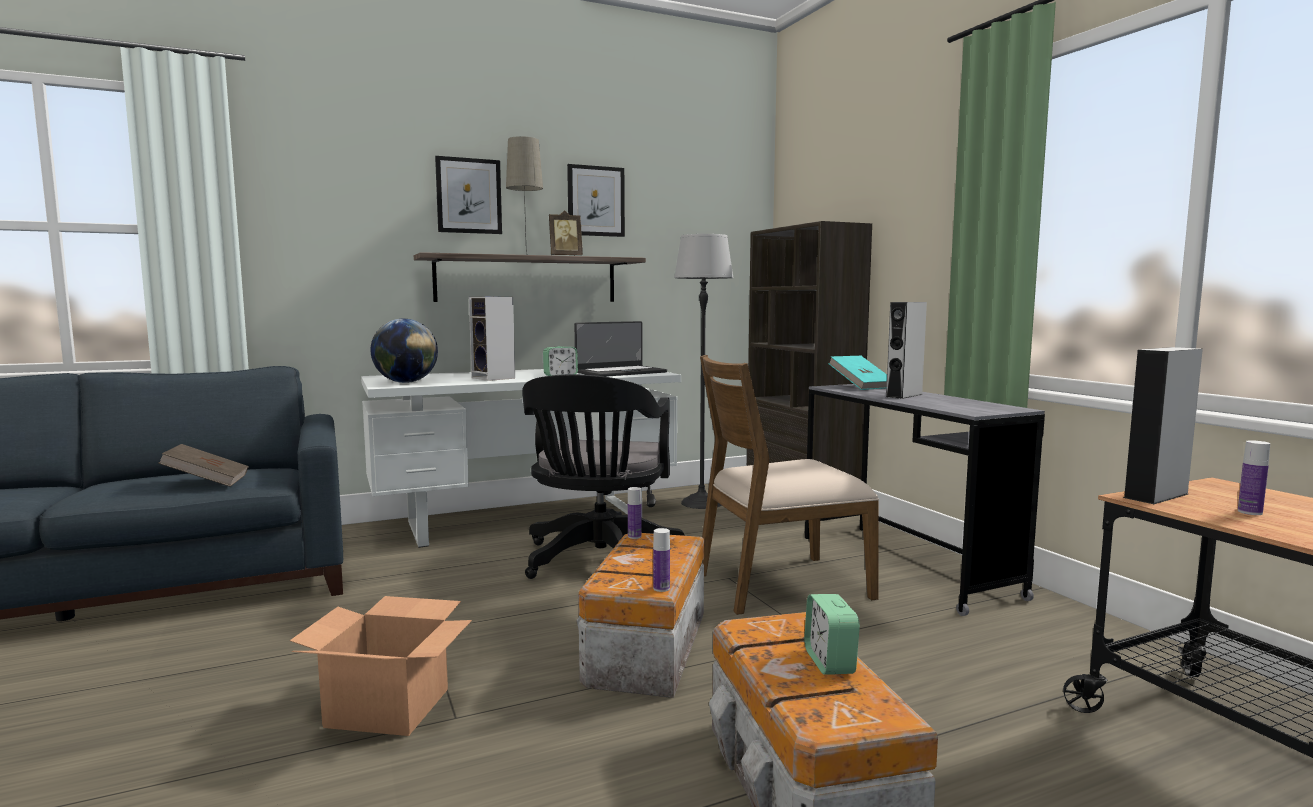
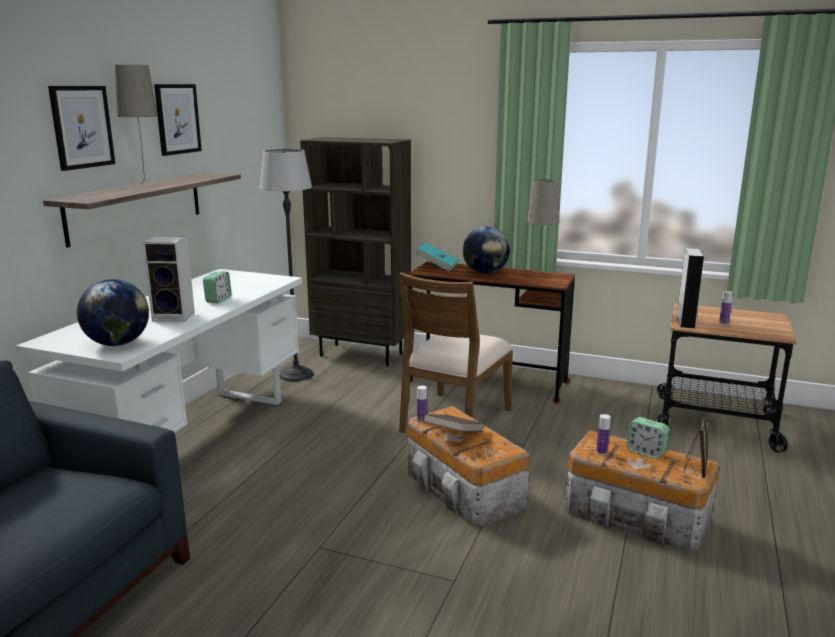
camera: 45 degrees left, 10 degrees up
(207, 482) = (65, 511): brown book -> brown book (453, 435)
(386, 708) = (408, 600): cardboard box -> none
(565, 257) = (171, 180): picture frame -> picture frame (695, 468)
(598, 562) = (323, 448): black office chair -> none
(620, 372) = (248, 283): laptop -> none
(661, 588) = (512, 447): bottle -> bottle (601, 452)
(904, 395) = (485, 273): grey speaker -> globe
(905, 566) = (488, 382): grey desk -> brown desk
(968, 406) = (540, 278): none -> beige table lamp

